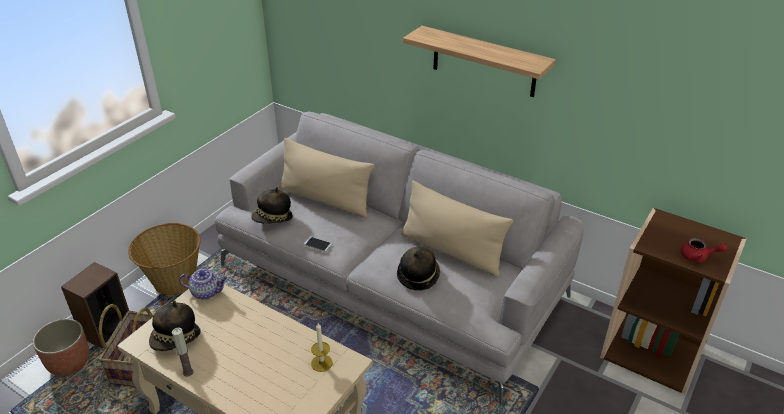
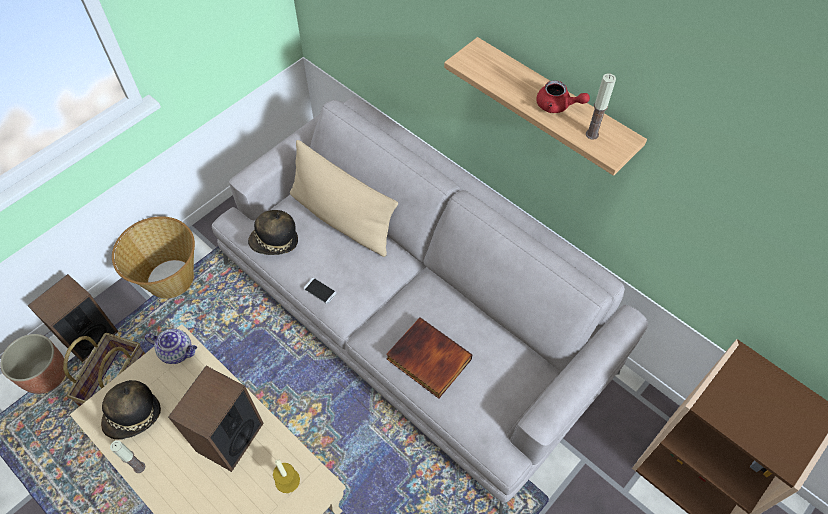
camera: 10 degrees right, 20 degrees up
(264, 341) = (229, 437): none -> speaker
(418, 276) = (427, 360): hat -> book
(451, 251) = (476, 326): beige pillow -> none
(518, 60) = (592, 134): none -> candle
(698, 257) = (771, 437): red teapot -> red teapot (557, 106)

